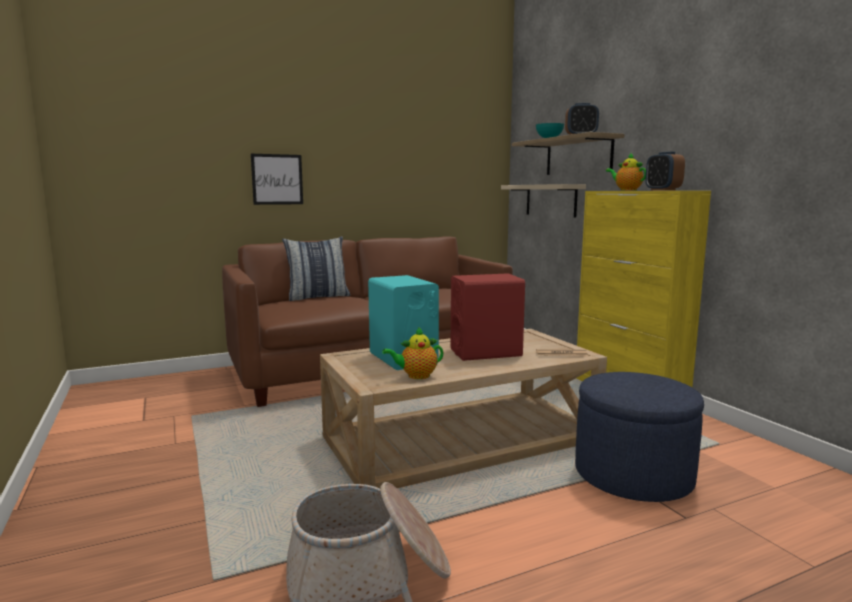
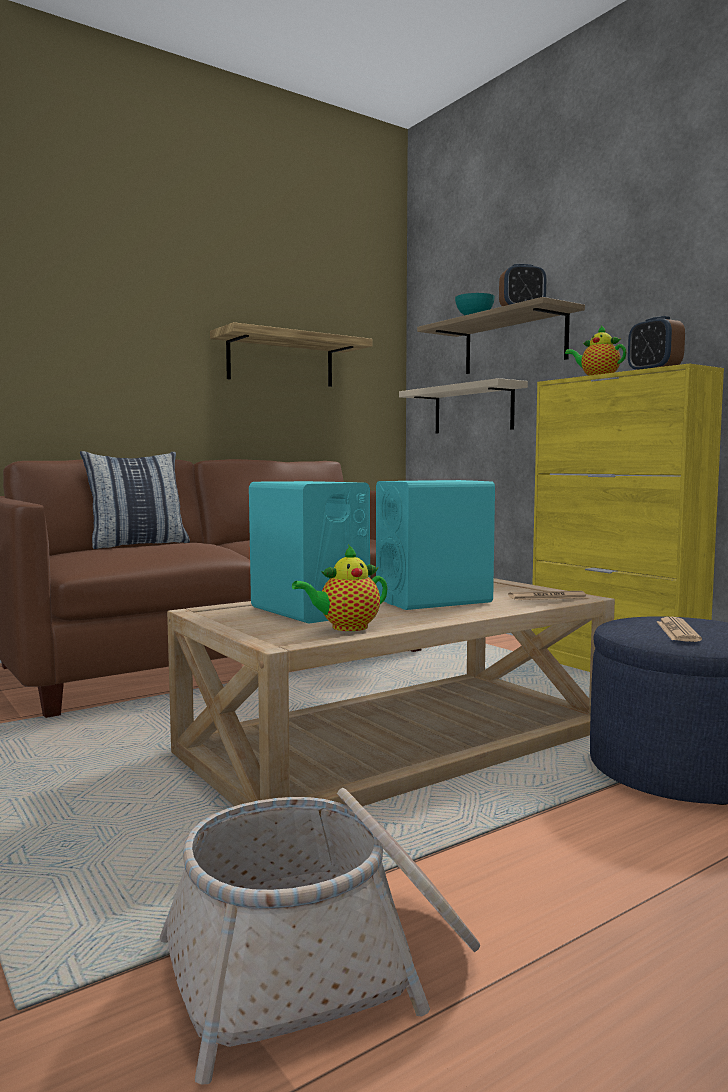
camera: 10 degrees left, 5 degrees down
(277, 179) = (67, 365): picture -> none
(418, 166) = (281, 360): none -> shelf
(486, 352) = (434, 601): red speaker -> turquoise speaker
(630, 388) = (677, 631): none -> newspaper

